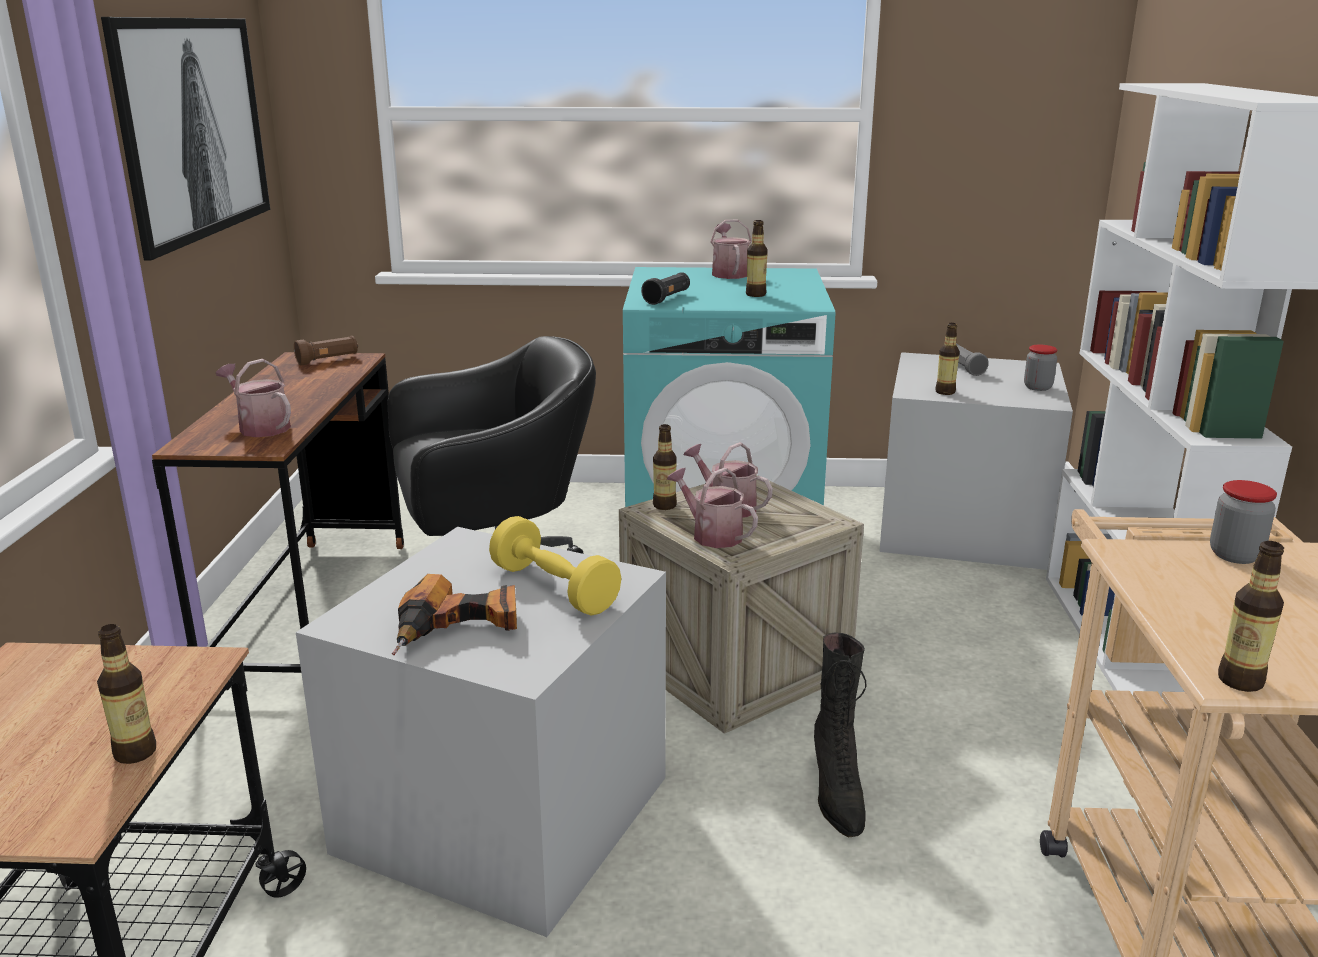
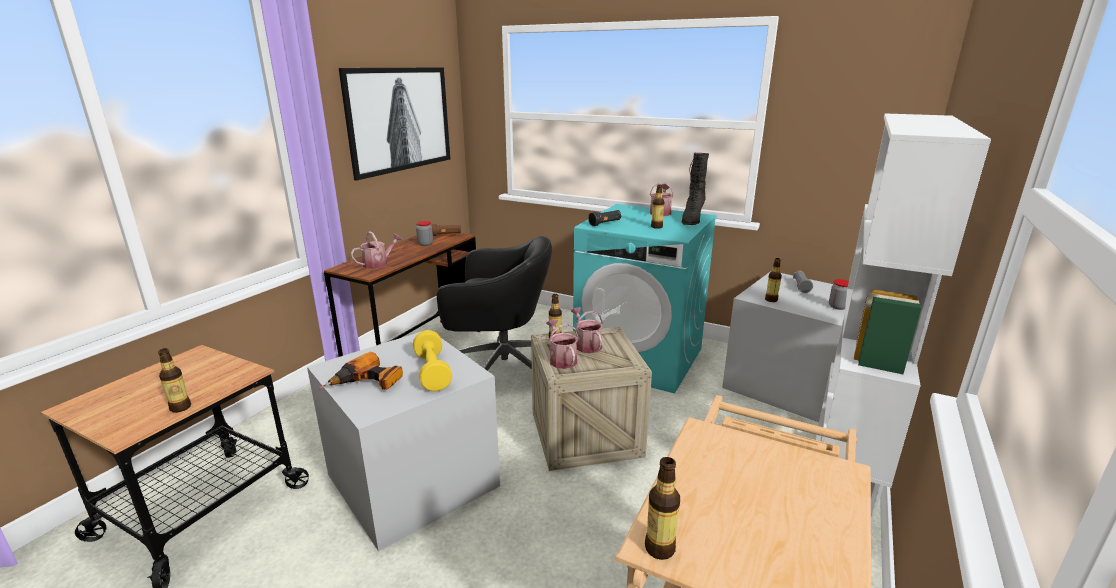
camera: 25 degrees right, 0 degrees up
(260, 427) = (379, 264): watering can -> watering can turned 75 degrees clockwise
(837, 794) = (579, 525): black boot -> black boot (692, 220)
(1235, 555) = (777, 455): jar -> jar (425, 244)

